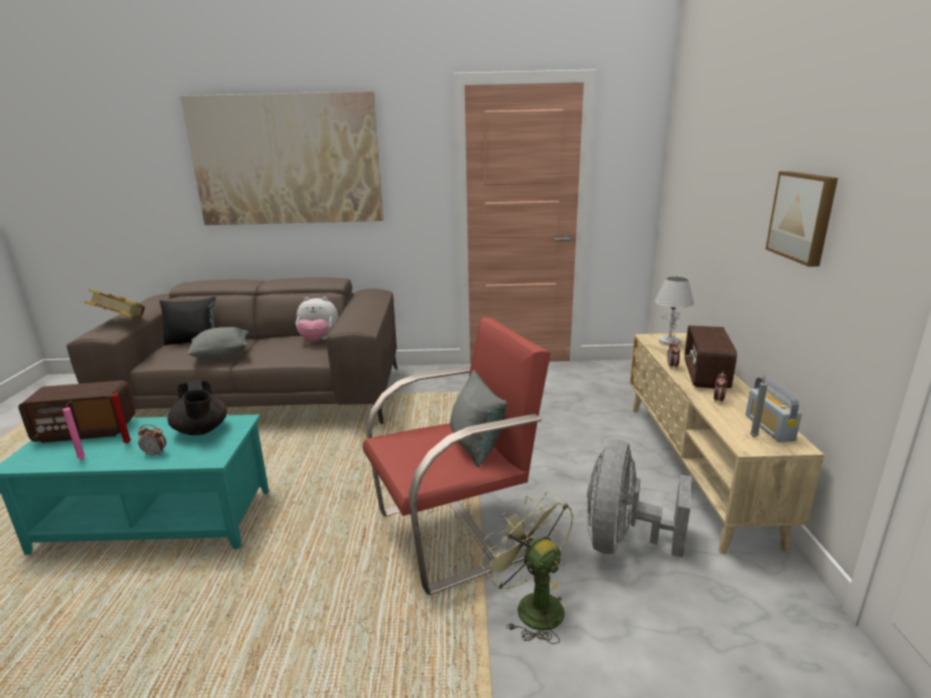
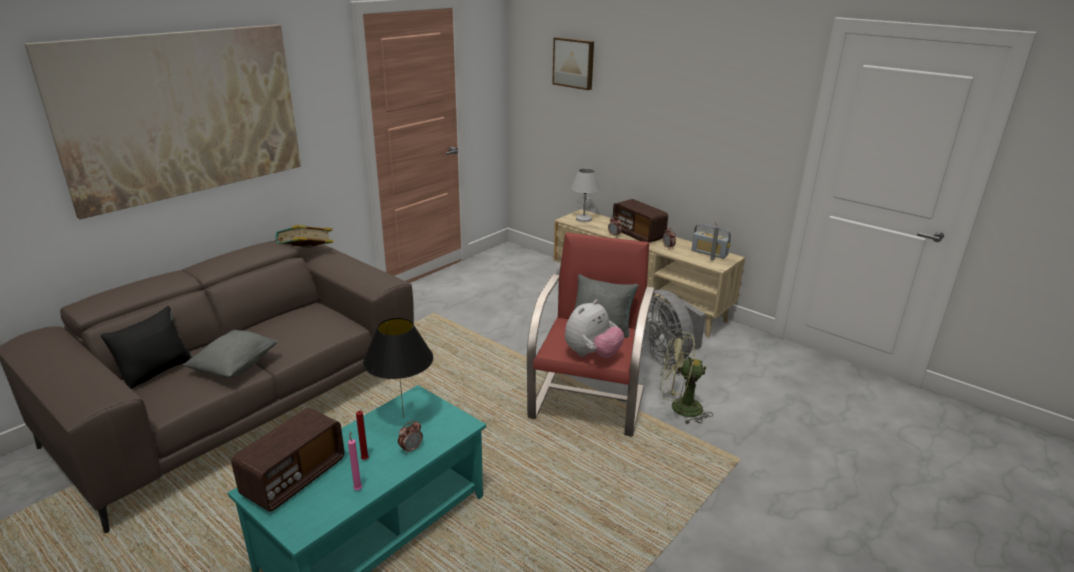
camera: 50 degrees left, 5 degrees up
(120, 322) = (86, 379): book -> book (306, 254)
(201, 430) = (403, 418): black teapot -> black table lamp
(318, 340) = (306, 314): plush toy -> plush toy (592, 354)
(803, 216) = (700, 121): picture -> picture (574, 63)

